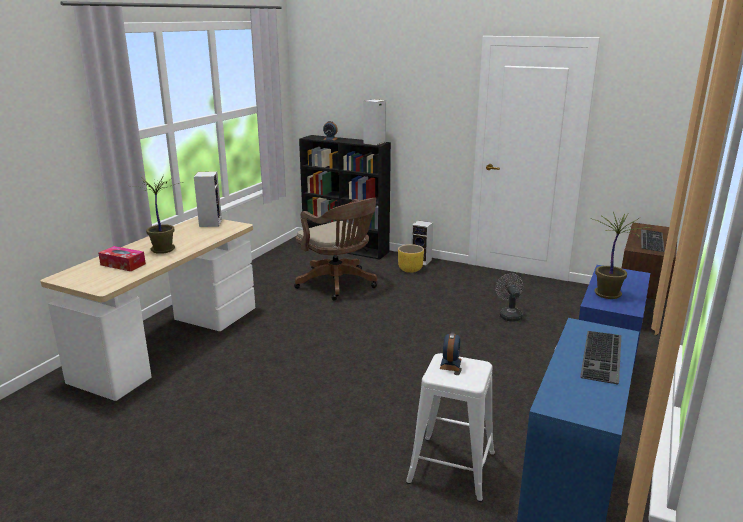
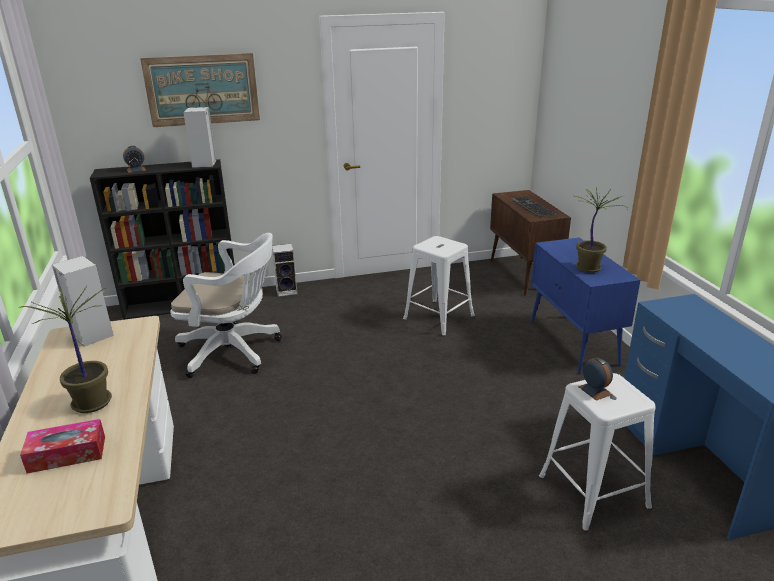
camera: 40 degrees left, 5 degrees up
(339, 284) = (234, 352): brown office chair -> white office chair
(387, 87) = (202, 90): none -> picture
(410, 269) = (288, 304): yellow planter -> none
(509, 315) = (438, 317): grey fan -> white stool
(603, 357) = (719, 327): keyboard -> none

